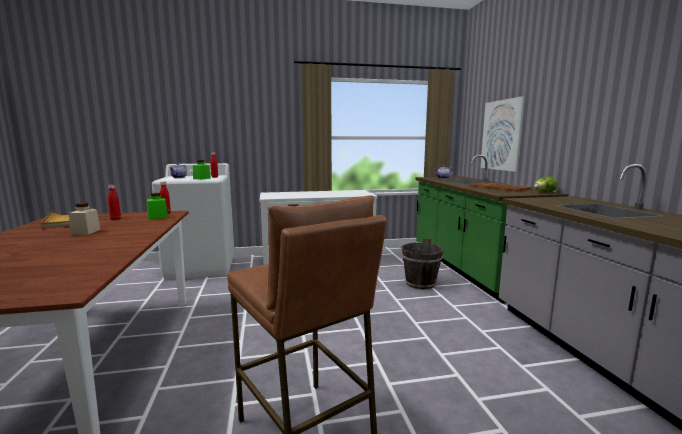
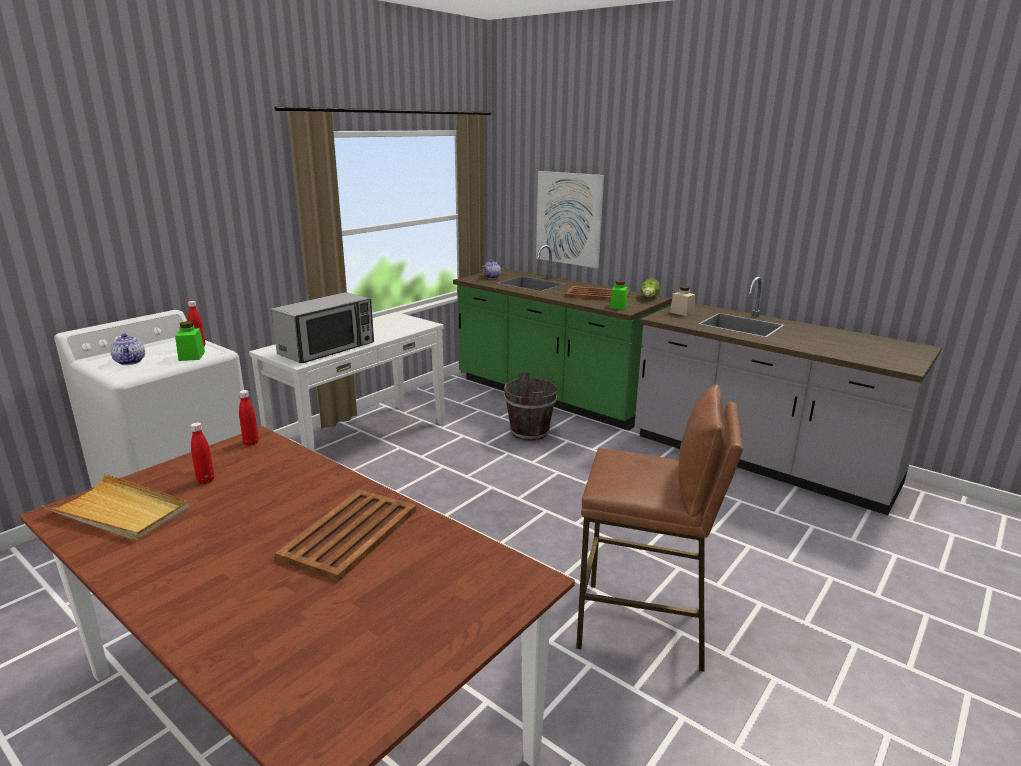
camera: 40 degrees left, 10 degrees up
(86, 232) = (251, 517): beige jar -> beige jar (682, 312)
(88, 246) = (351, 533): none -> brown tray
(157, 217) = (264, 454): green jar -> green jar (618, 306)
(292, 195) = (327, 349): none -> microwave

